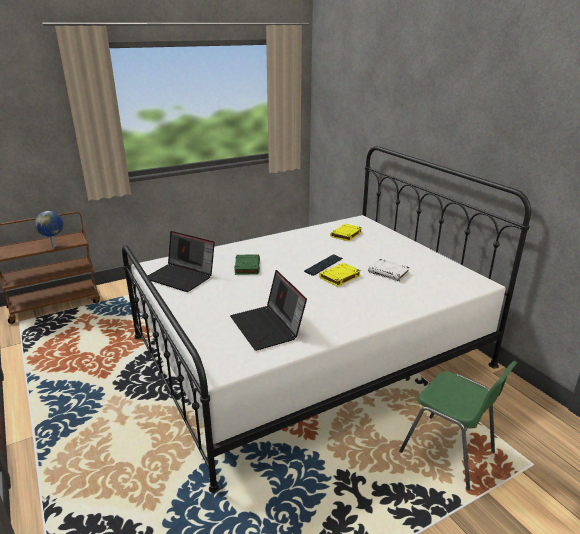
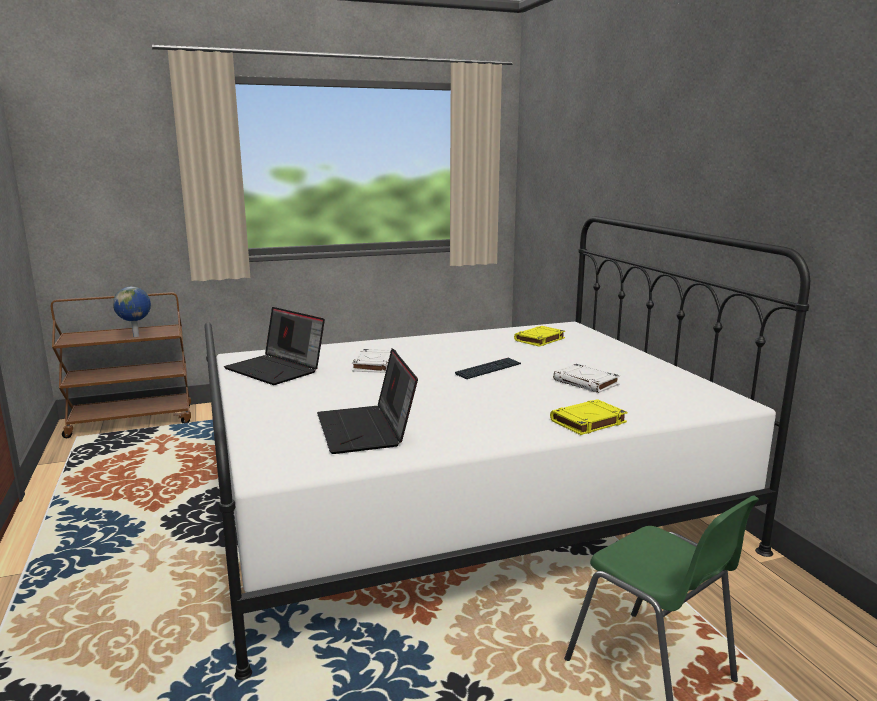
camera: 10 degrees right, 10 degrees down
(247, 267) = (375, 364): green book -> white book
(339, 277) = (506, 383): yellow book -> yellow book (587, 422)

